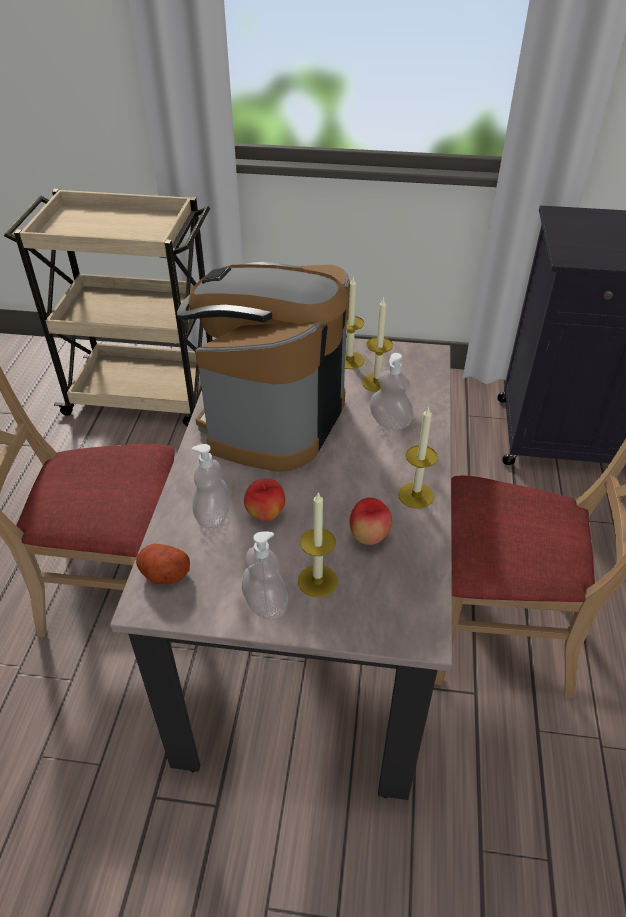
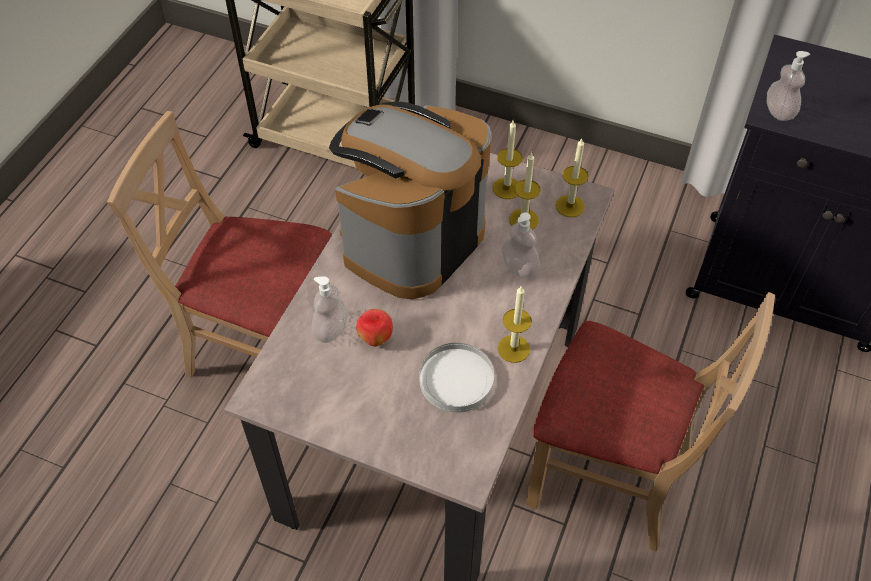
camera: 15 degrees right, 10 degrees up
(163, 573) = (276, 374): potato -> none
(265, 604) = (350, 421): soap dispenser -> soap dispenser (779, 112)
(317, 581) = (399, 410): candle -> candle (570, 206)
(369, 537) = (457, 380): apple -> white plate

